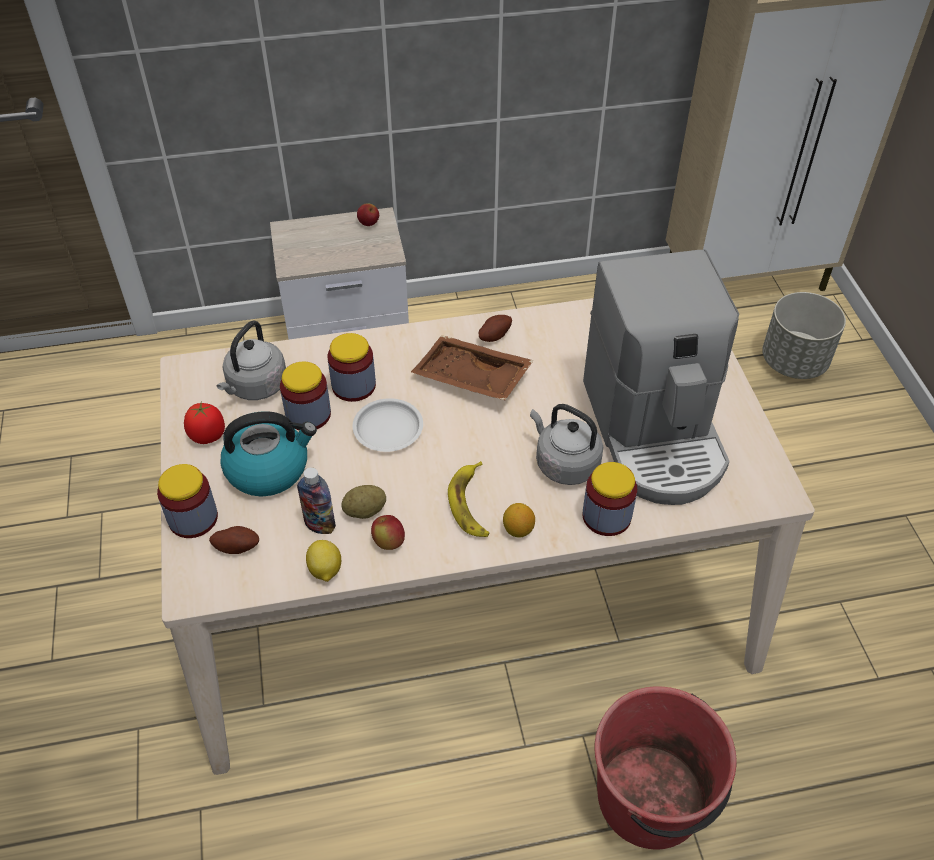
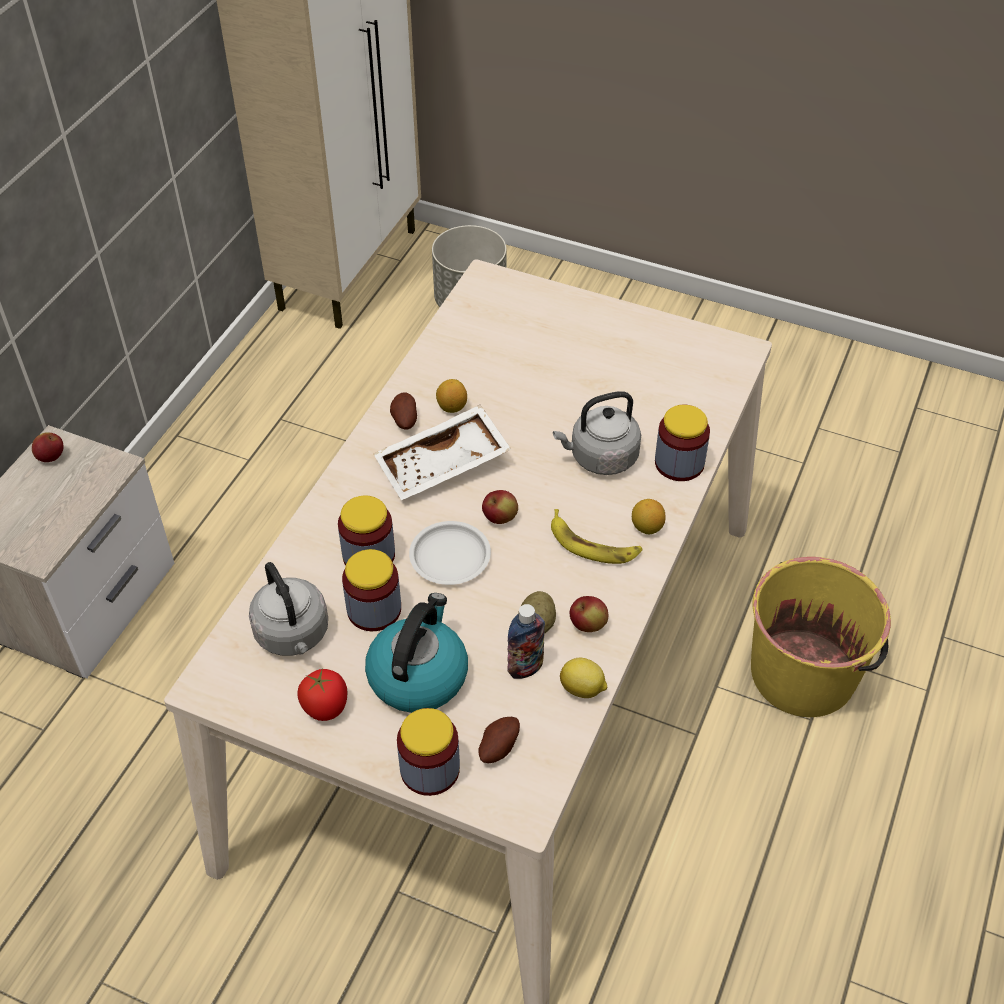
camera: 55 degrees left, 0 degrees up
(449, 437) = (500, 518): none -> apple
(470, 379) = (443, 466): brown tray -> white tray
(532, 353) = (452, 407): none -> lemon
(651, 798) = (804, 673): red bucket -> yellow bucket
(654, 433) = (617, 383): coffee machine -> none

